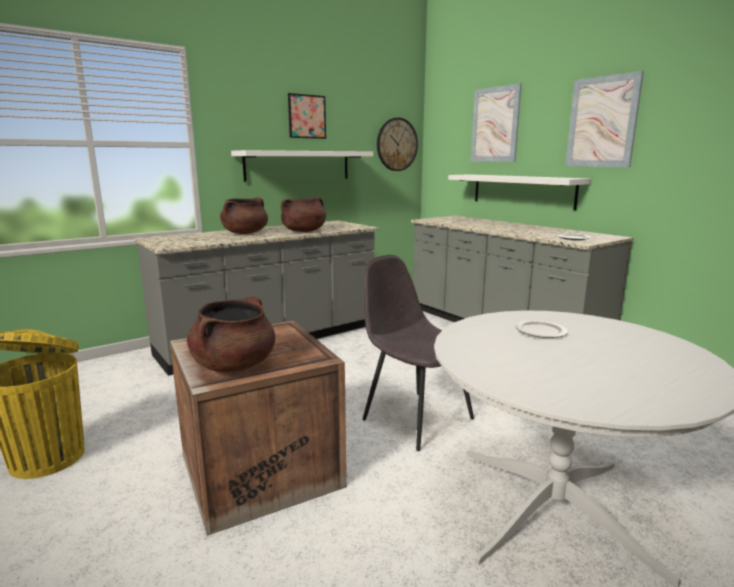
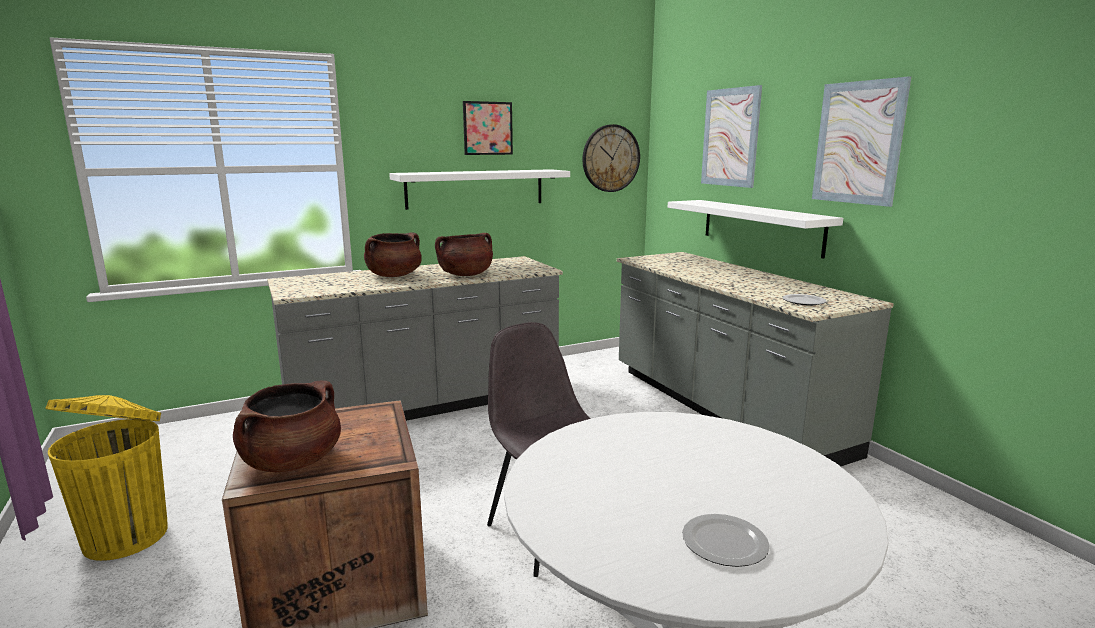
camera: 10 degrees right, 0 degrees up
(539, 331) = (666, 449): plate -> plate (723, 542)

